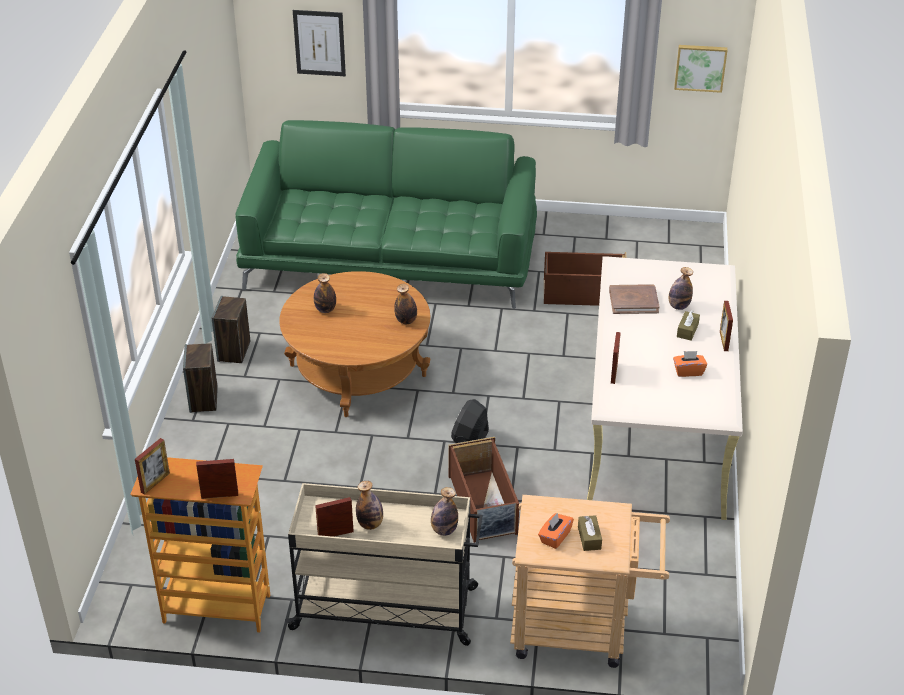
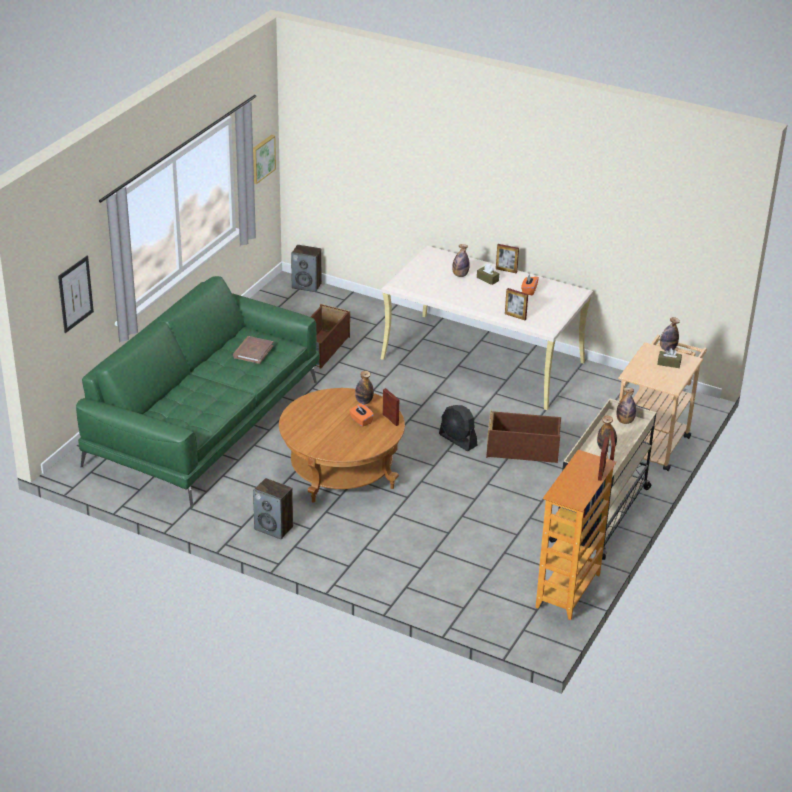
camera: 70 degrees left, 5 degrees down
(155, 482) = (575, 498): picture frame -> picture frame (390, 419)
(204, 400) = (327, 555): speaker -> speaker (307, 285)
(325, 309) = (324, 434): bottle -> bottle (667, 349)
(555, 537) = (663, 375): orange tissue box -> orange tissue box (361, 421)
(633, 301) = (444, 289): brown book -> brown book (253, 351)

